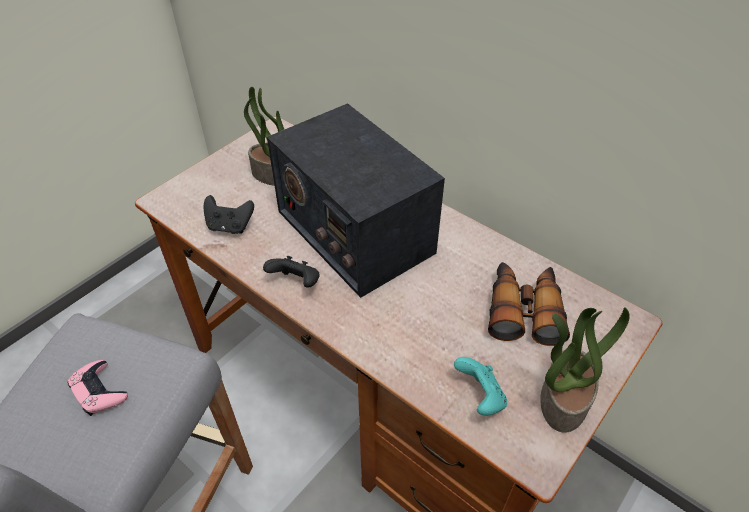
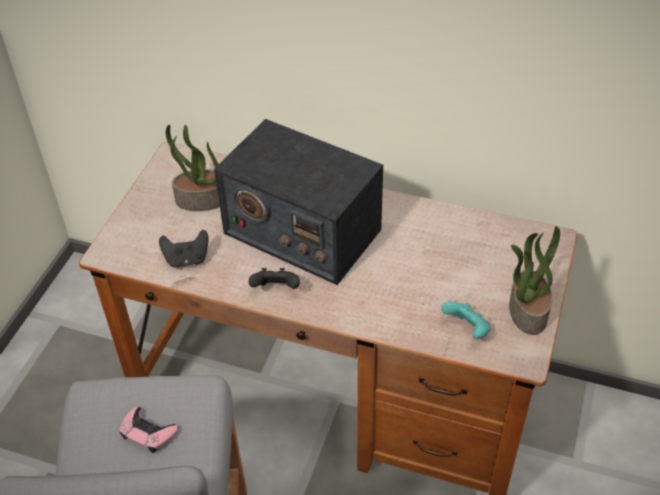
camera: 20 degrees left, 0 degrees up
(523, 309) = (471, 254): binoculars -> none

